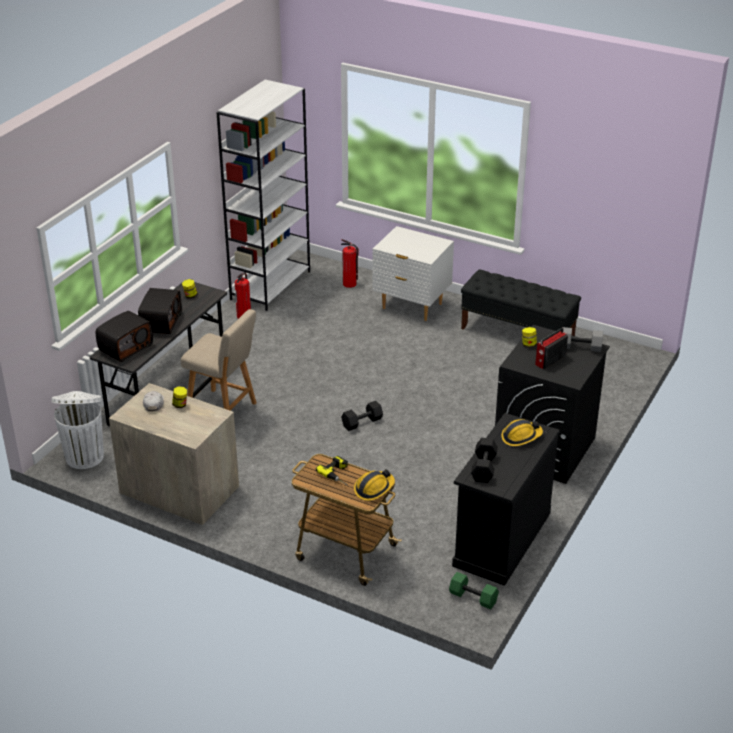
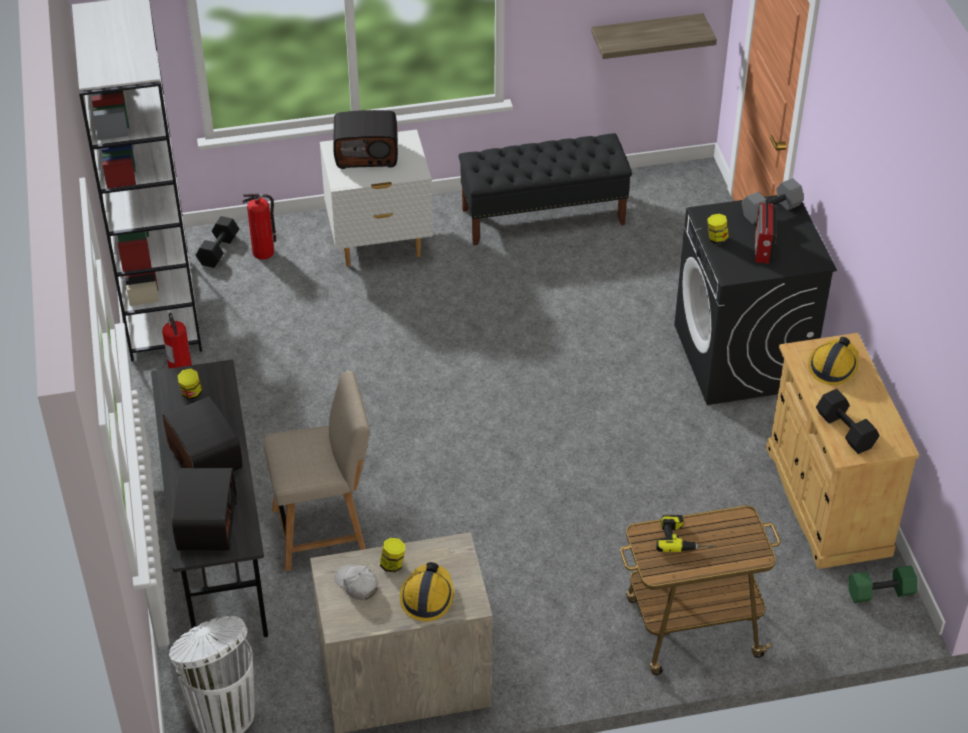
camera: 40 degrees left, 10 degrees up
(362, 422) = (509, 443): black dumbbell -> black dumbbell (218, 250)
(374, 489) = (744, 532): hard hat -> hard hat (427, 597)
(412, 240) = (367, 154): none -> radio
(501, 539) = (827, 500): black cabinet -> beige cabinet
(616, 236) = (646, 35): none -> shelf

